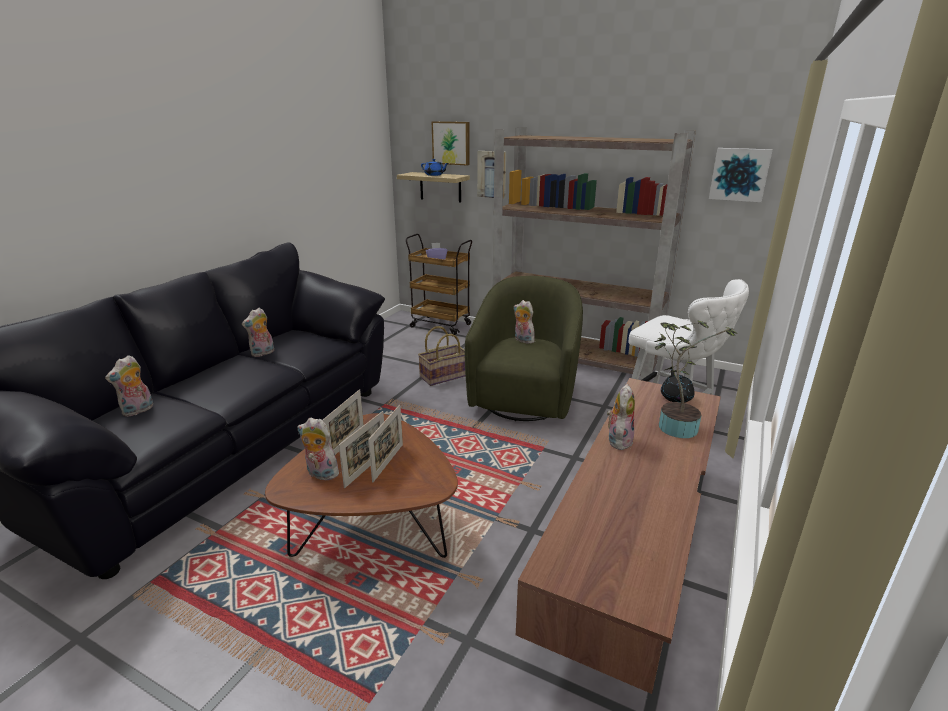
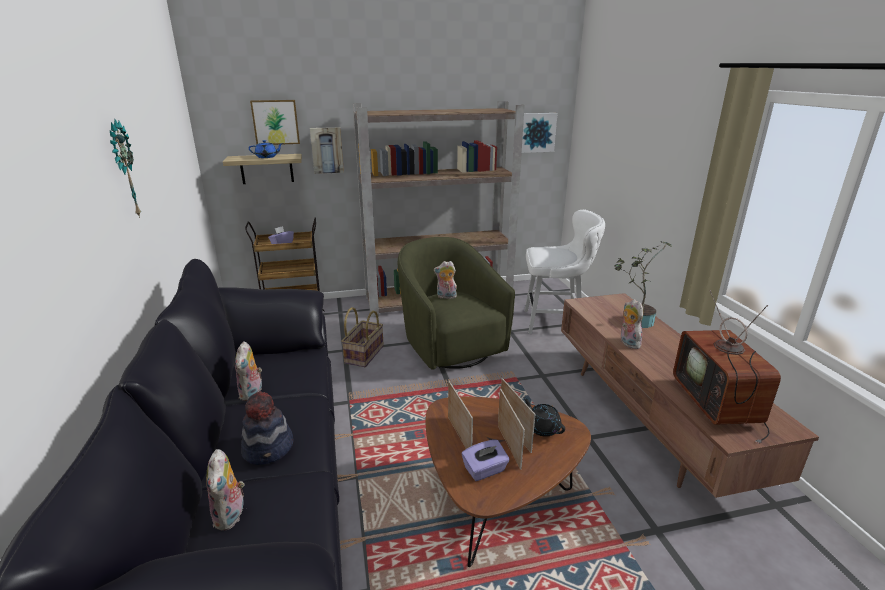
camera: 40 degrees left, 0 degrees up
(213, 387) = (269, 449): none -> hat
(240, 162) = (122, 170): none -> wall clock
(320, 474) = (485, 470): plush toy -> purple tissue box
(604, 539) = (719, 404): none -> television
(676, 397) = (607, 302): black teapot -> black teapot (542, 428)

